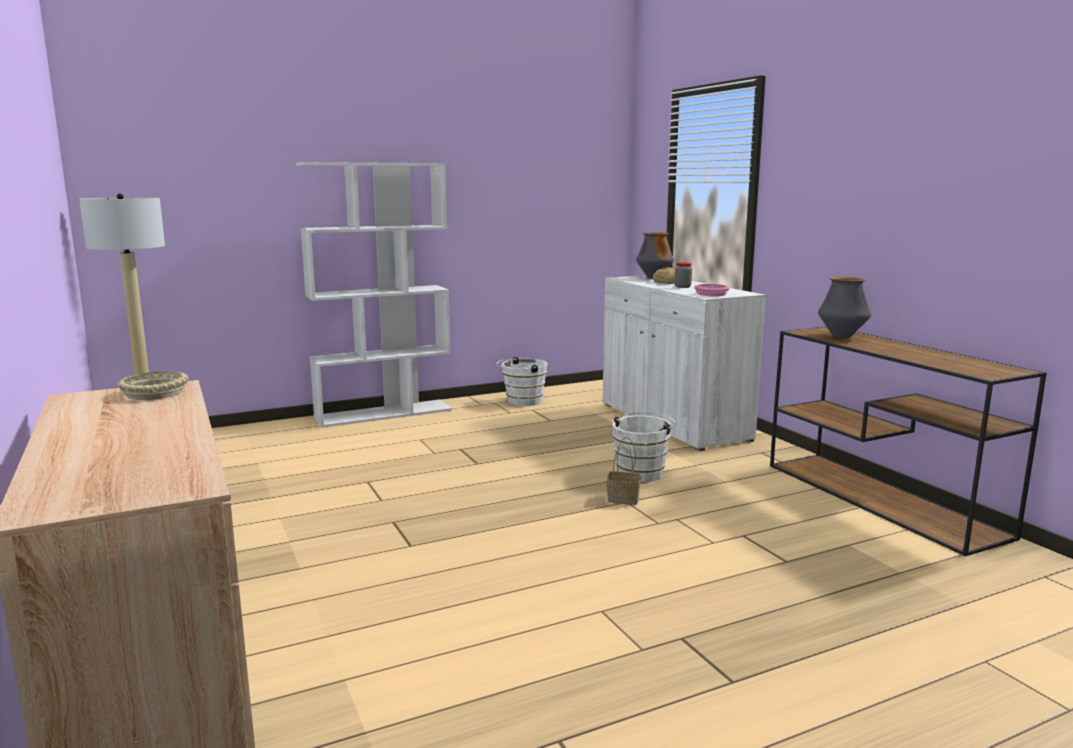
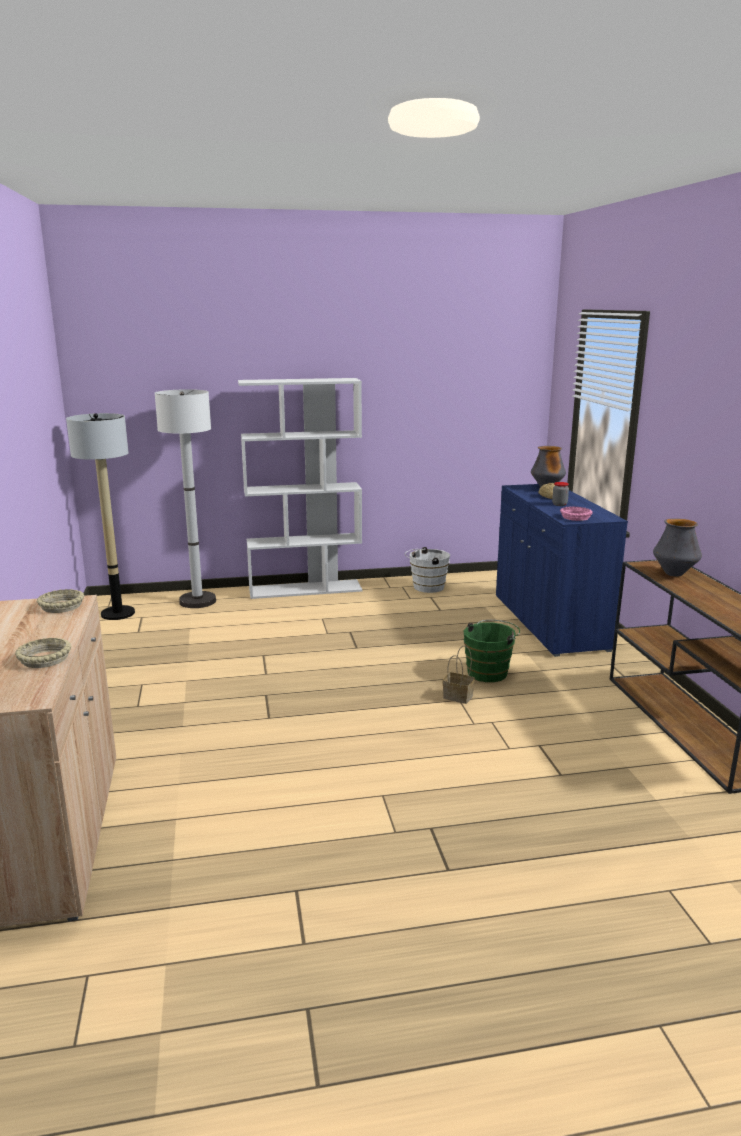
camera: 15 degrees right, 5 degrees up
(172, 444) = (44, 658): none -> beige bowl
(254, 435) = (197, 601): none -> white floor lamp
(642, 472) = (489, 672): white bucket -> green bucket
(672, 422) = (549, 622): white cabinet -> blue cabinet

